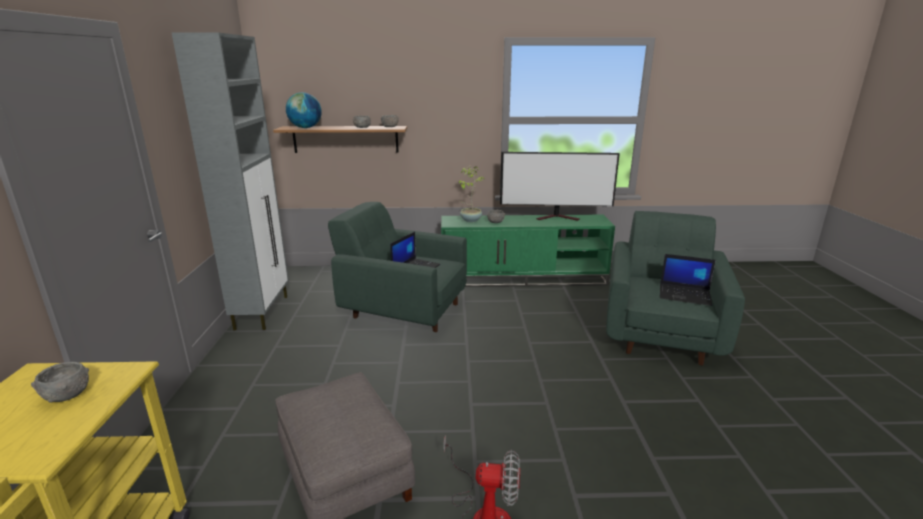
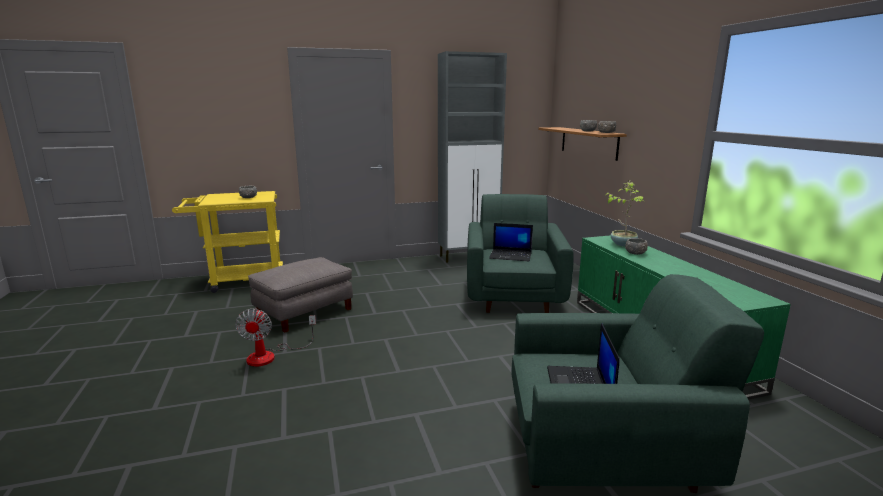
camera: 75 degrees right, 5 degrees down
(305, 128) = (559, 128): globe -> none
(558, 217) = (712, 278): television -> none

